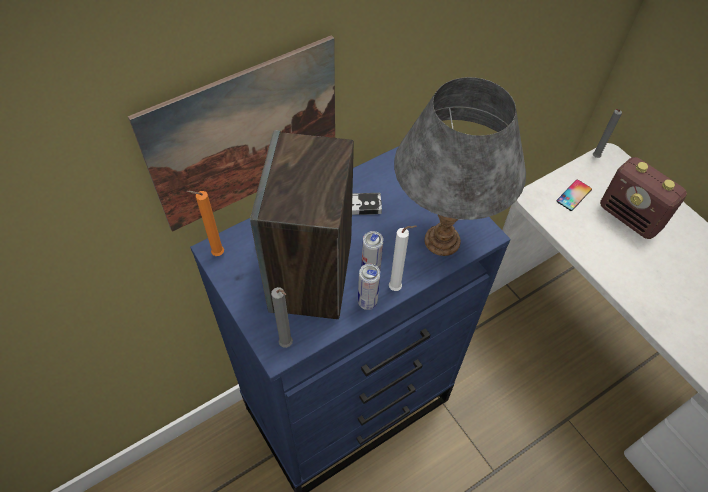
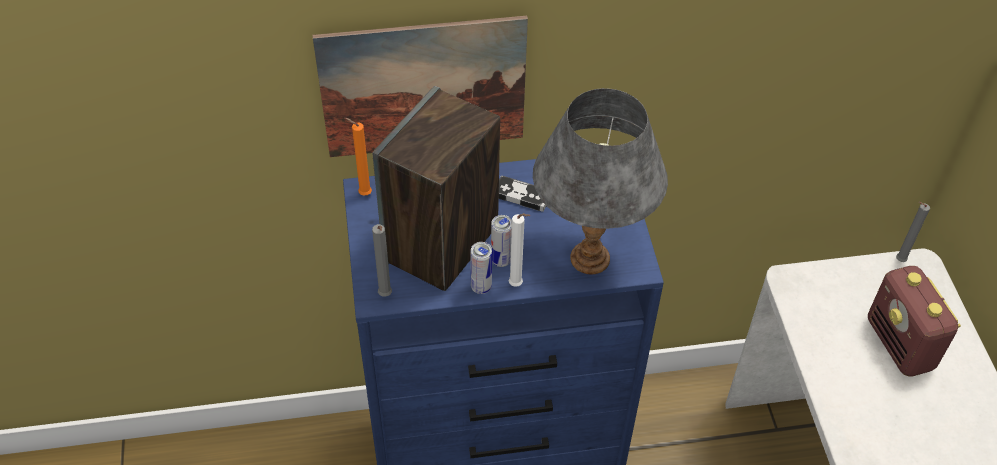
camera: 25 degrees right, 5 degrees down
(574, 195) = (842, 294): phone -> none

